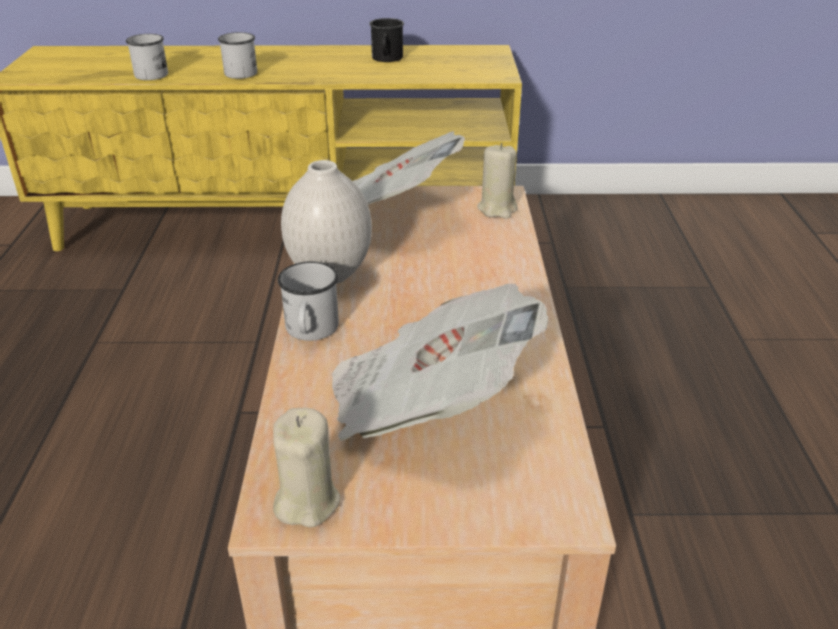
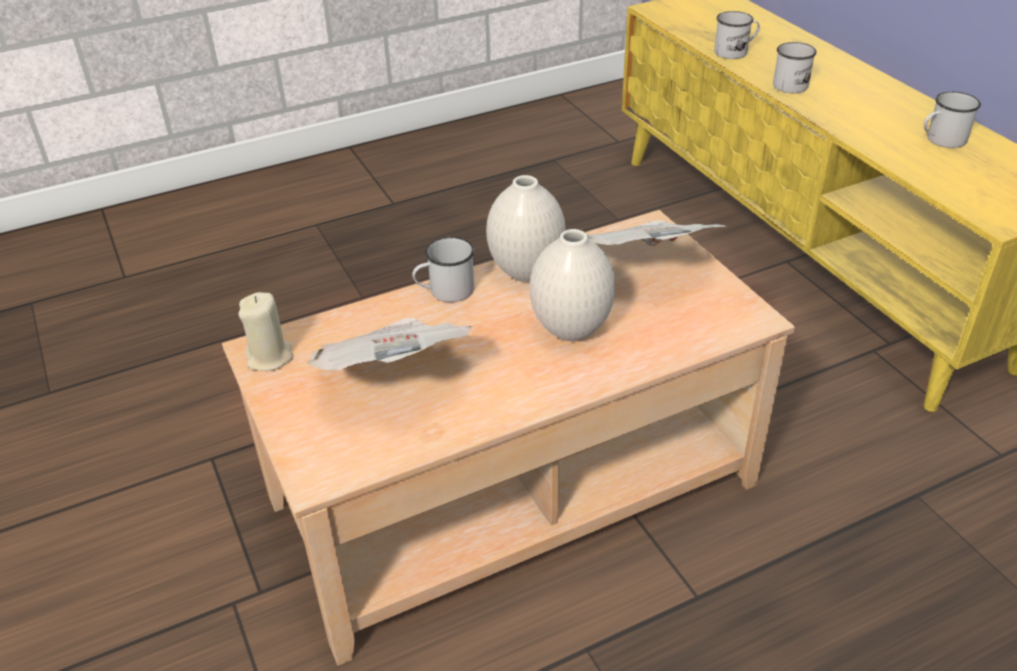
camera: 65 degrees right, 5 degrees up
(386, 59) = (941, 140): black mug -> white mug
(442, 277) = (570, 329): none -> white vase
(497, 209) = (724, 324): beige candle -> none

